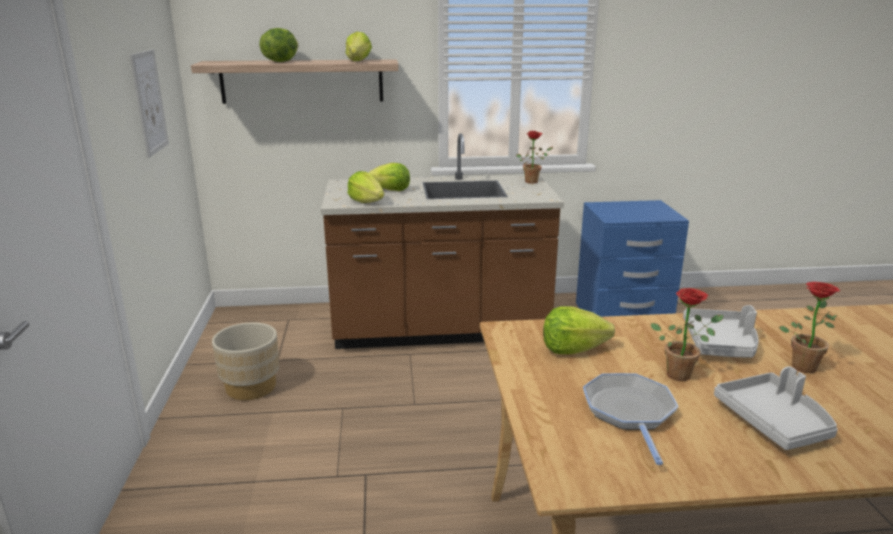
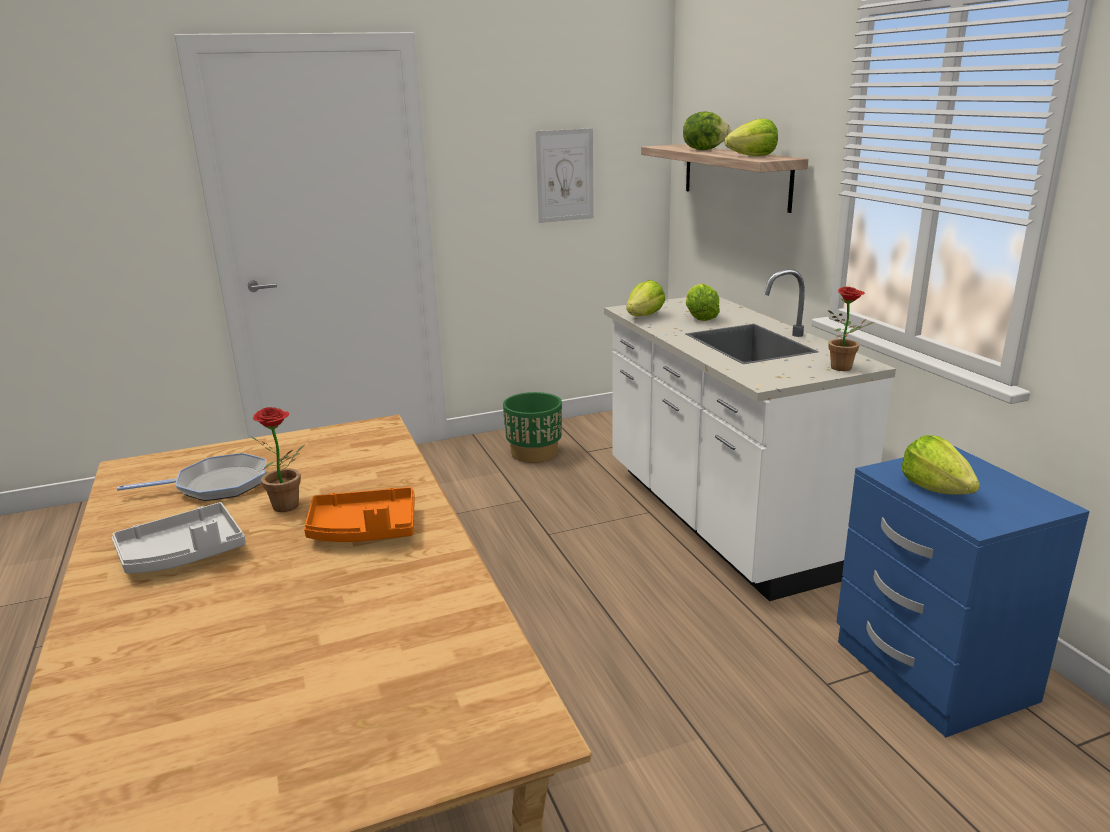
camera: 75 degrees right, 0 degrees up
(251, 387) = (534, 453): beige planter -> green planter
(440, 331) = (720, 519): brown counter -> white counter
(572, 349) = (341, 455): lettuce -> lettuce (935, 488)
(720, 343) = (364, 530): grey tray -> orange tray
(803, 364) = (309, 582): potted plant -> none

